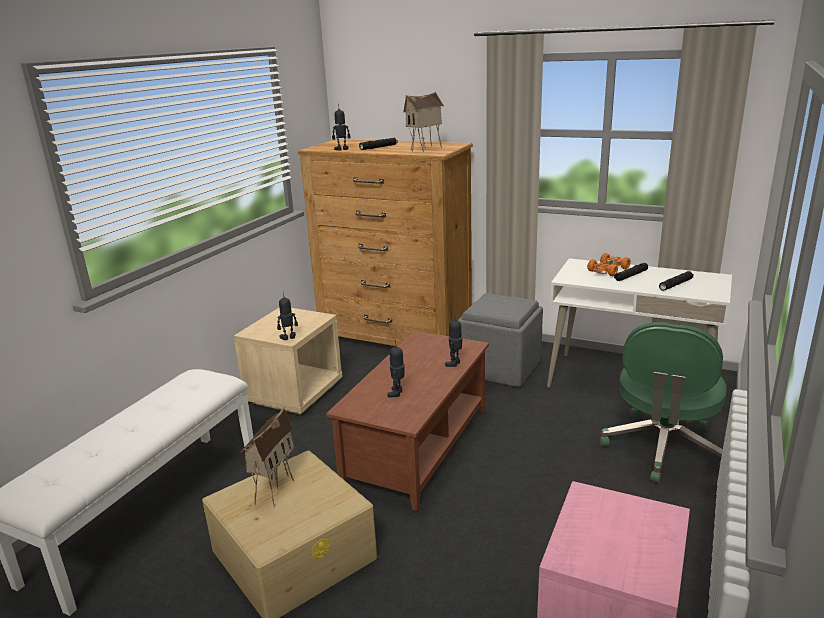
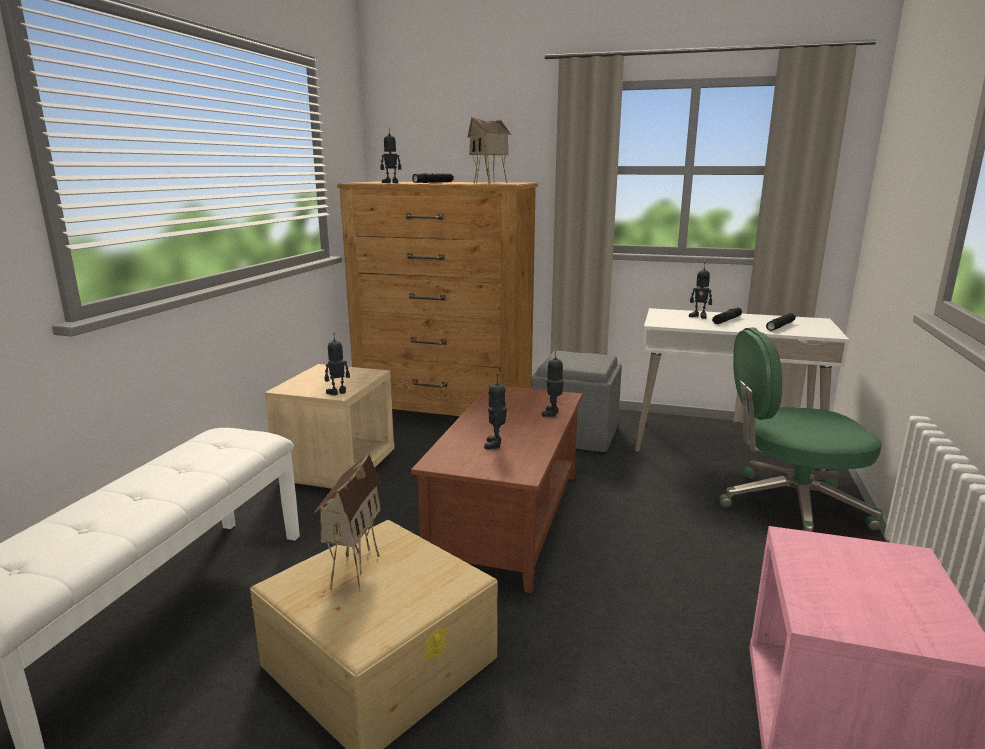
camera: 10 degrees left, 5 degrees down
(608, 270) = (699, 316): orange toy car -> toy robot
(662, 448) = (790, 506): green office chair -> green office chair turned 75 degrees clockwise

